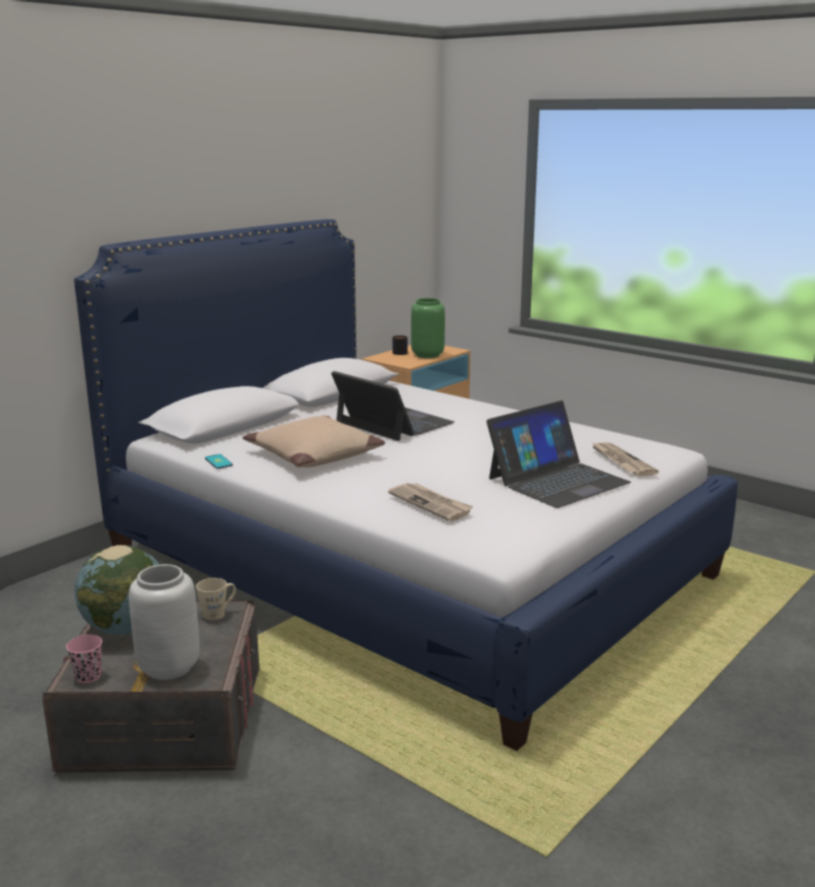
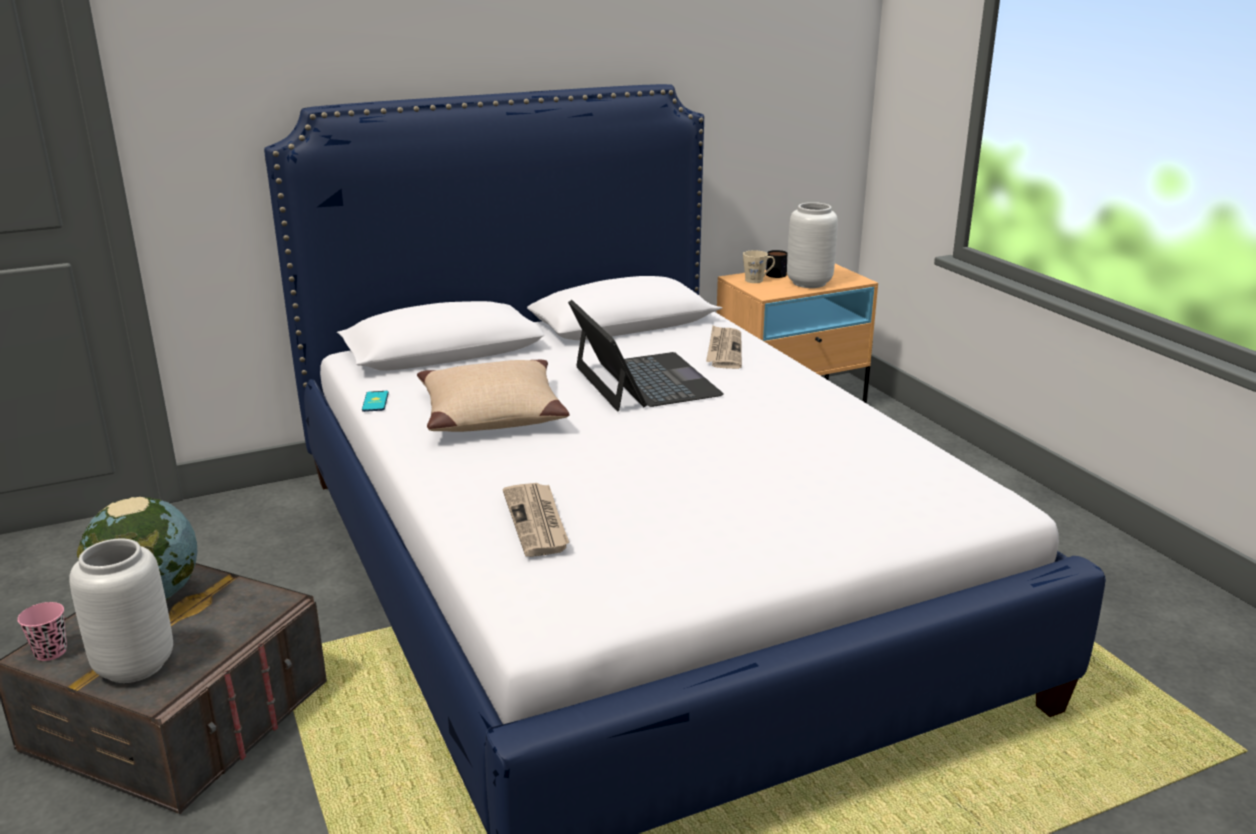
camera: 25 degrees right, 5 degrees up
(218, 613) = (258, 604): beige mug -> beige mug (757, 280)
(427, 355) = (808, 283): green vase -> grey vase
(557, 480) = (758, 521): laptop -> none
(621, 461) = (892, 508): newspaper -> newspaper (724, 350)

